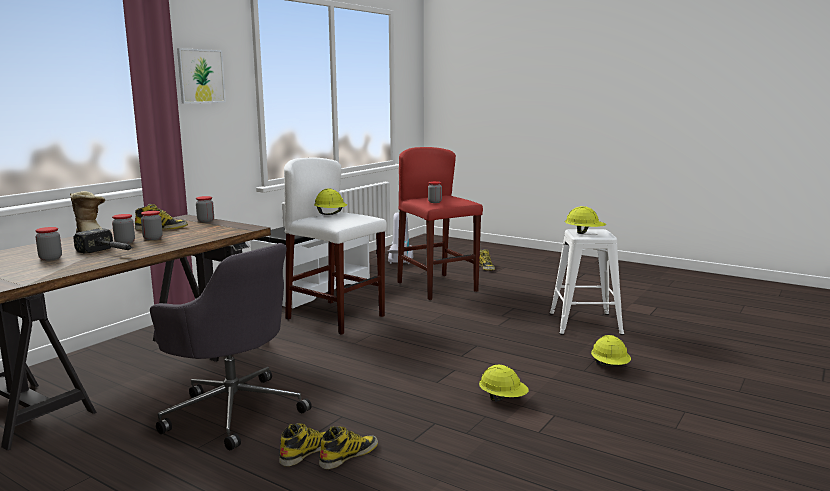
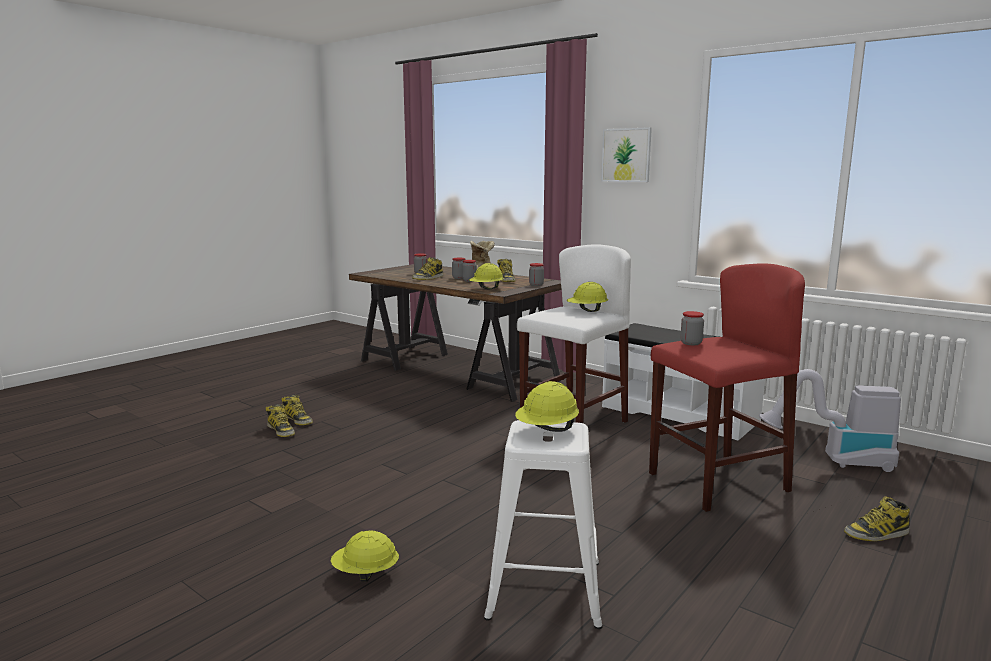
camera: 95 degrees right, 0 degrees up
(110, 253) = (428, 278): hammer -> boot
(233, 410) = (374, 399): grey office chair -> none
(503, 399) = (324, 491): yellow hard hat -> yellow hard hat (486, 289)

